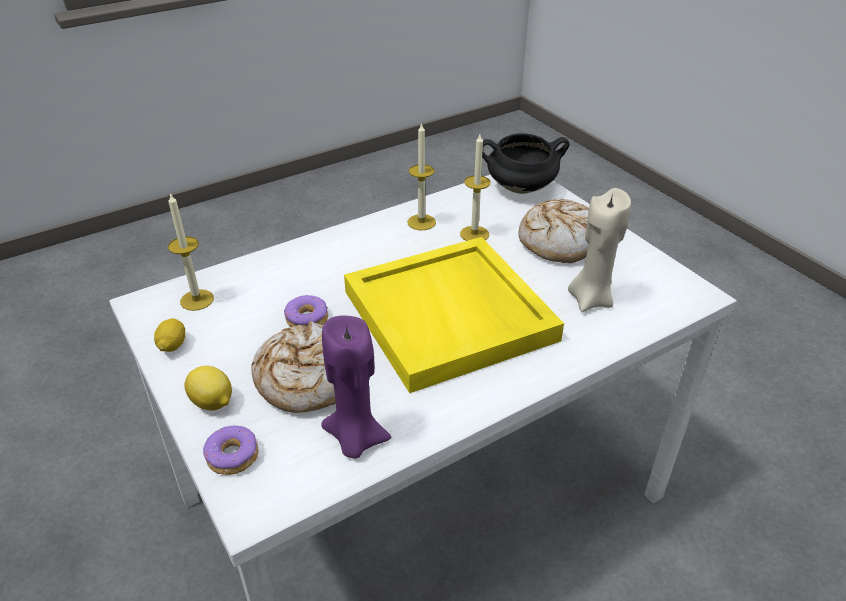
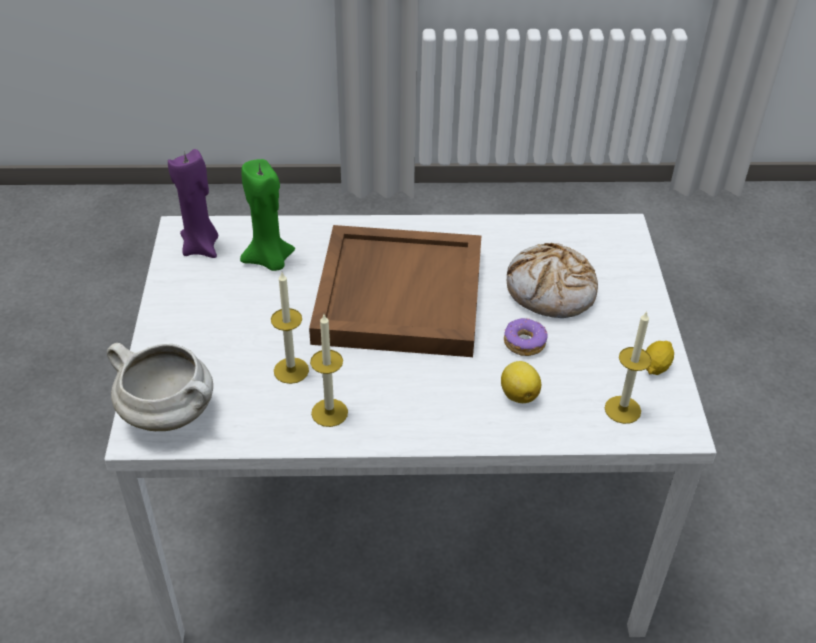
camera: 150 degrees left, 5 degrees up
(213, 403) = (632, 301): lemon -> lemon (519, 394)
(233, 456) = (627, 260): donut -> none
(355, 439) = (538, 238): purple candle -> purple candle (201, 247)
(451, 316) = (398, 294): yellow tray -> brown tray
(519, 188) = (170, 414): black cooking pot -> white cooking pot
(559, 241) = (222, 325): bread -> none
(591, 299) = (269, 261): beige candle -> green candle

